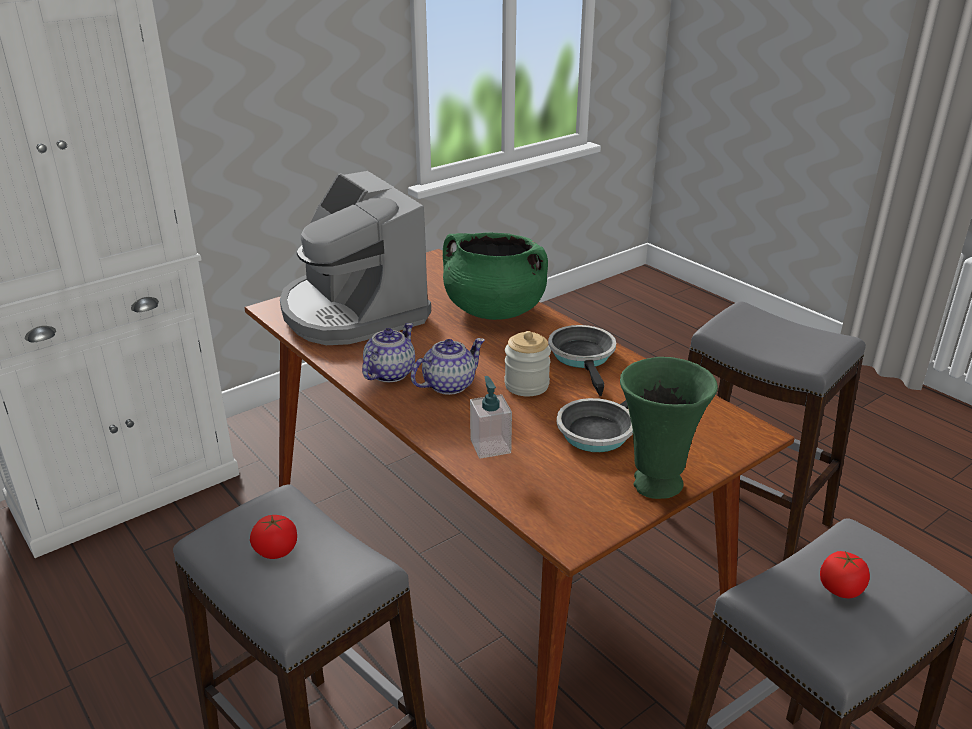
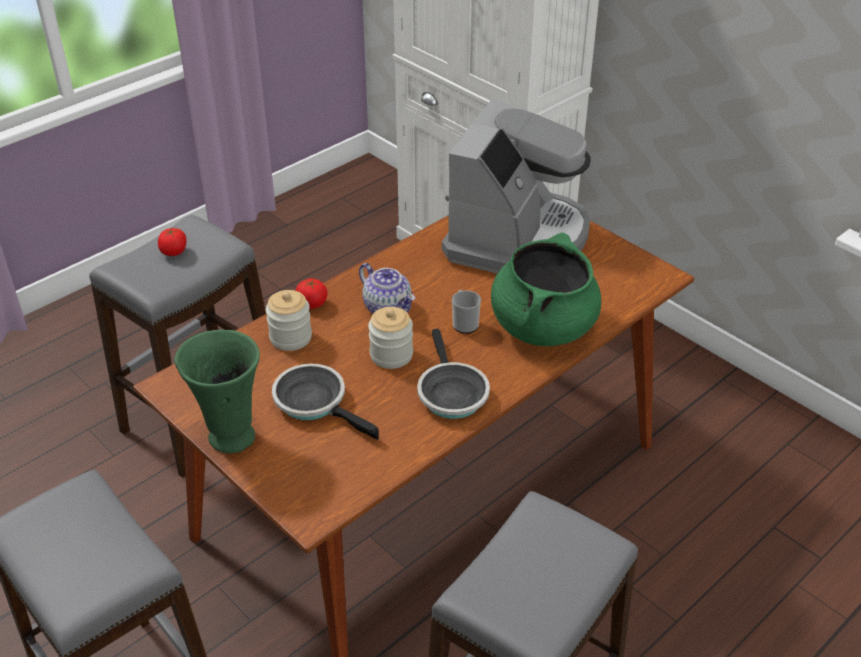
camera: 85 degrees right, 10 degrees up
(352, 312) = (517, 237): coffee machine -> coffee machine turned 150 degrees clockwise
(389, 373) = (404, 272): teapot -> none
(482, 345) = (464, 323): none -> mug
(490, 446) = (290, 337): soap dispenser -> jar
(583, 357) = (450, 393): frying pan -> frying pan turned 90 degrees clockwise
(840, 589) = (80, 540): tomato -> tomato (312, 303)

